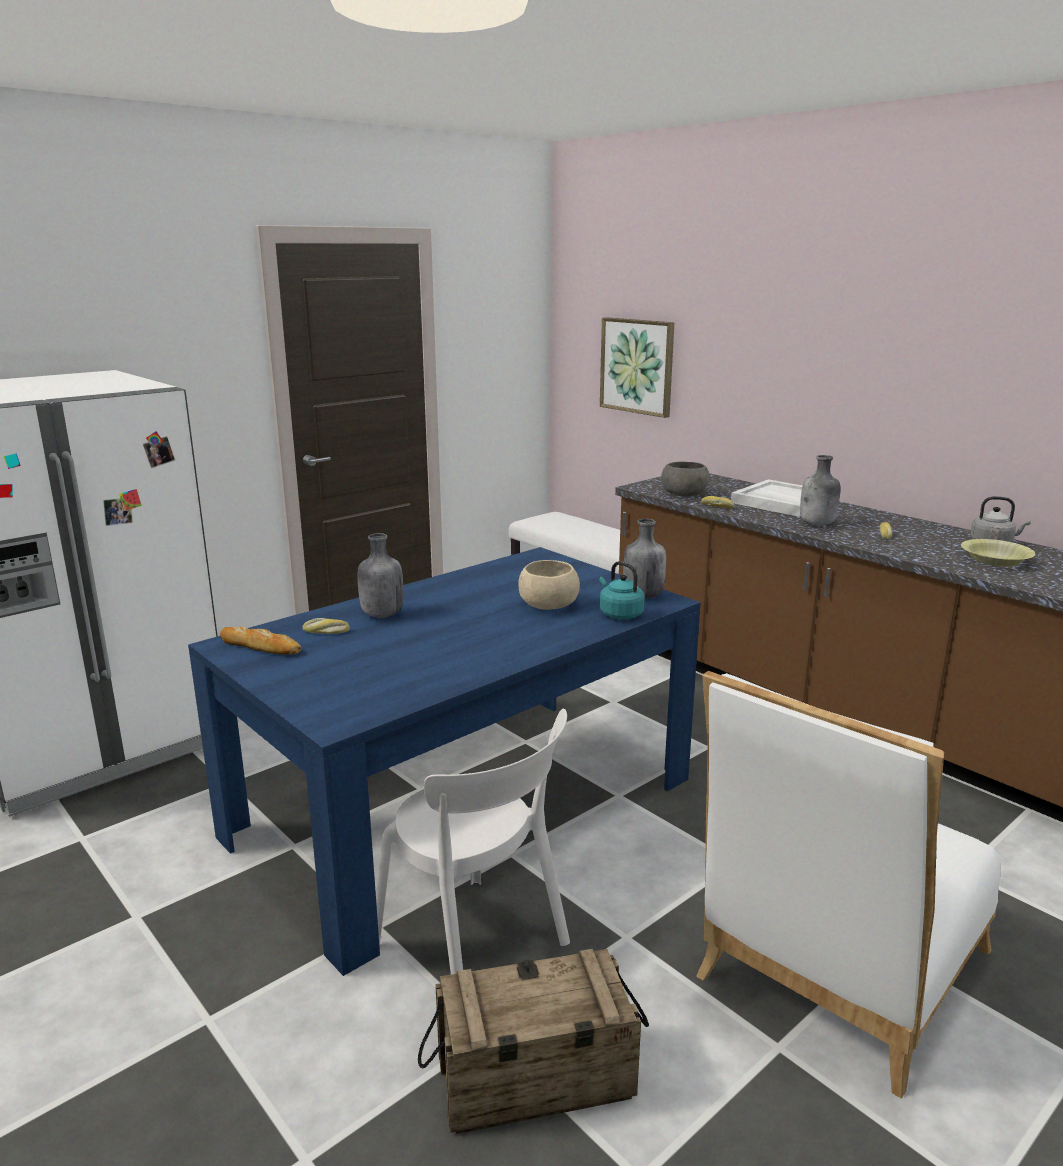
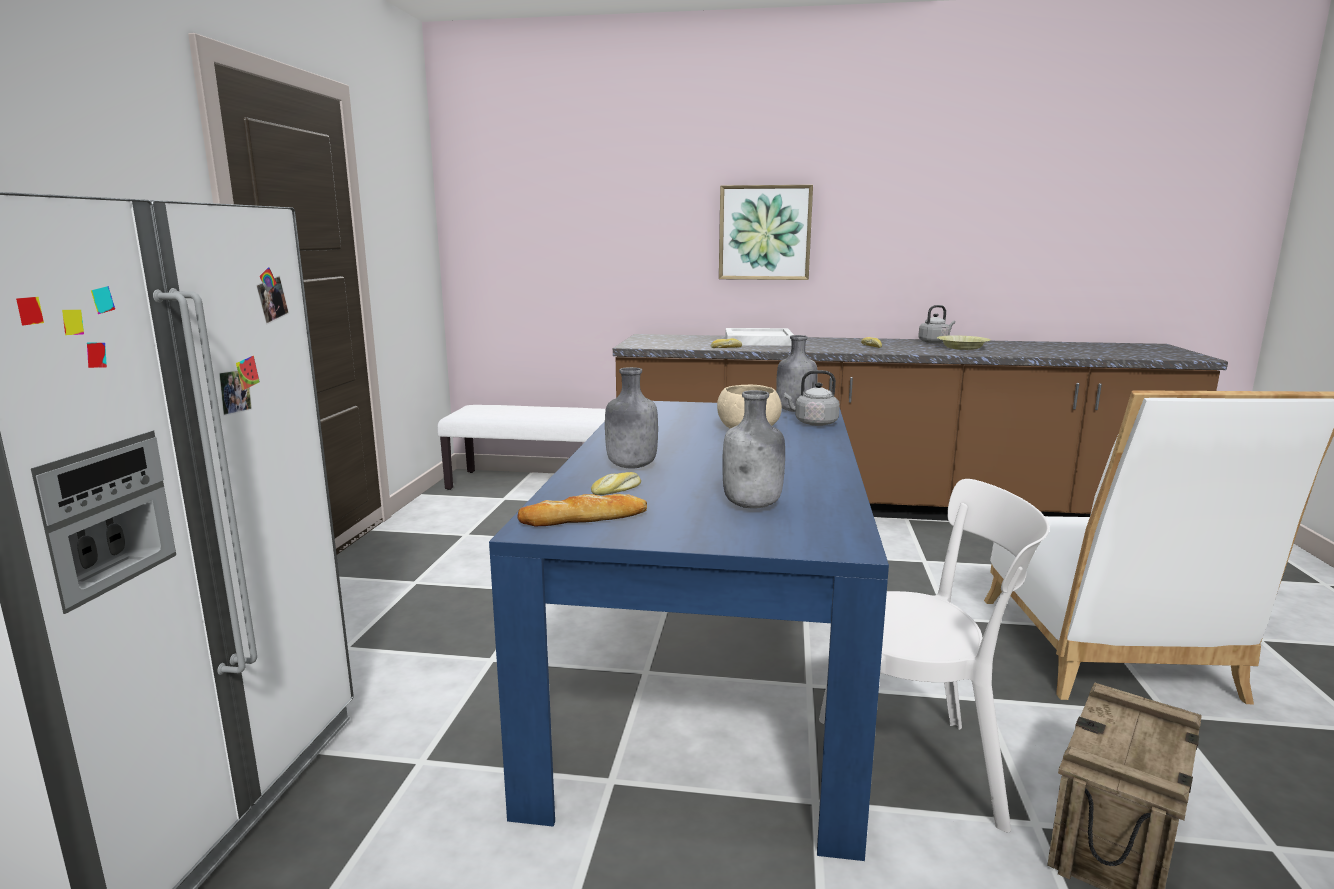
camera: 40 degrees left, 5 degrees down
(619, 614) = (813, 423): turquoise kettle -> grey kettle
(637, 366) = (558, 244): picture -> picture (764, 233)
(684, 494) = (680, 345): grey bowl -> none
(817, 524) = (818, 347): grey bottle -> grey bottle (753, 505)

